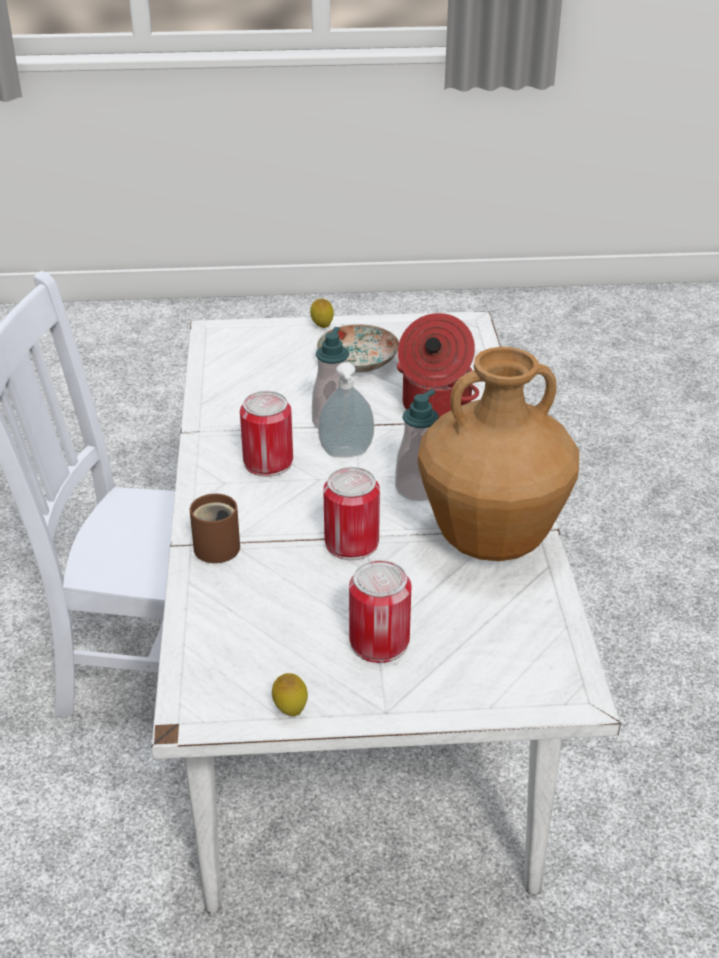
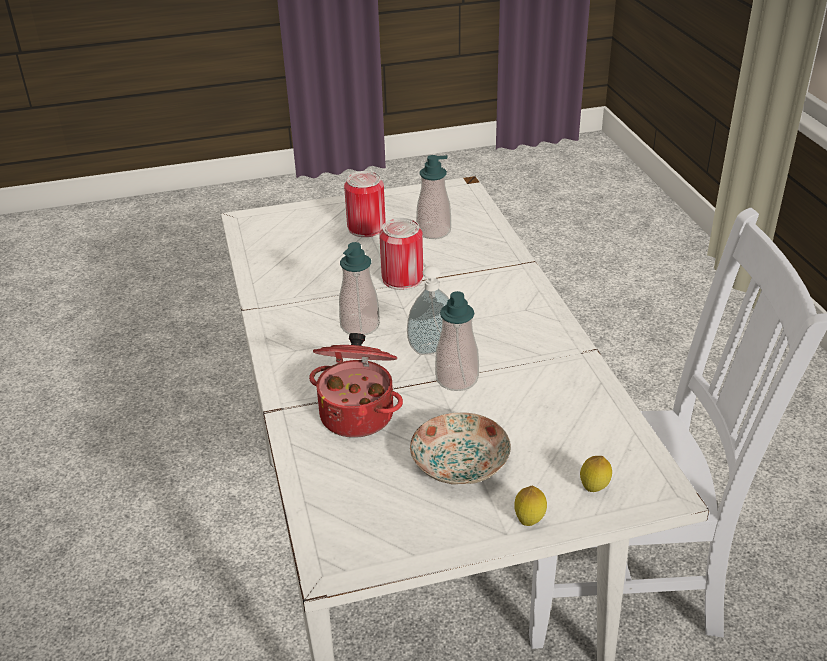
camera: 170 degrees right, 0 degrees up
(217, 545) = (501, 265): brown mug -> none
(268, 462) = (498, 331): can -> none
(281, 618) = (433, 231): none -> soap dispenser
(290, 711) = (408, 194): lemon -> lemon (594, 489)
(490, 542) = (296, 293): brown vase -> none

